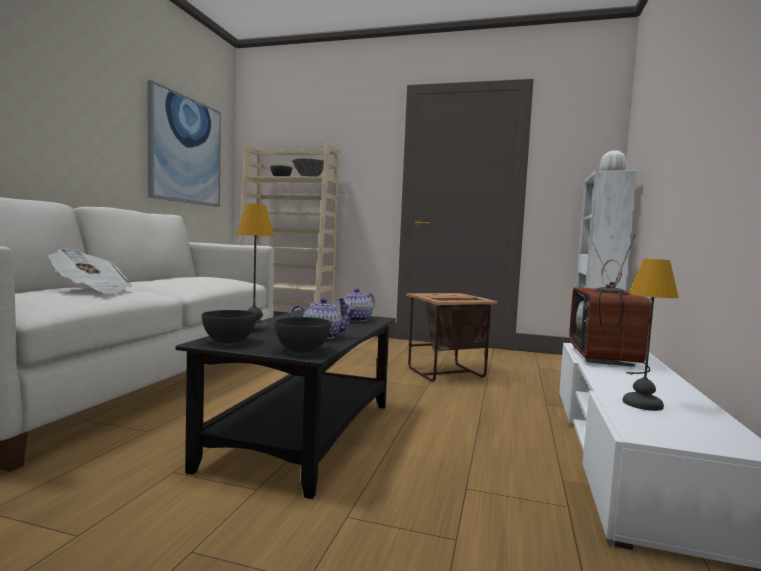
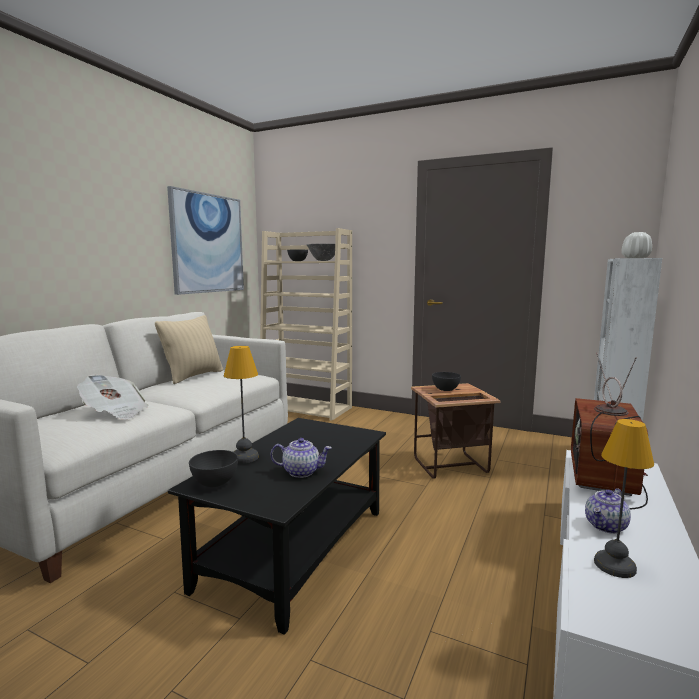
camera: 10 degrees right, 5 degrees up
(171, 277) = (193, 376): none -> beige pillow
(301, 351) = (273, 500): grey bowl -> grey bowl (445, 389)
(356, 320) = (345, 437): teapot -> teapot (606, 526)

